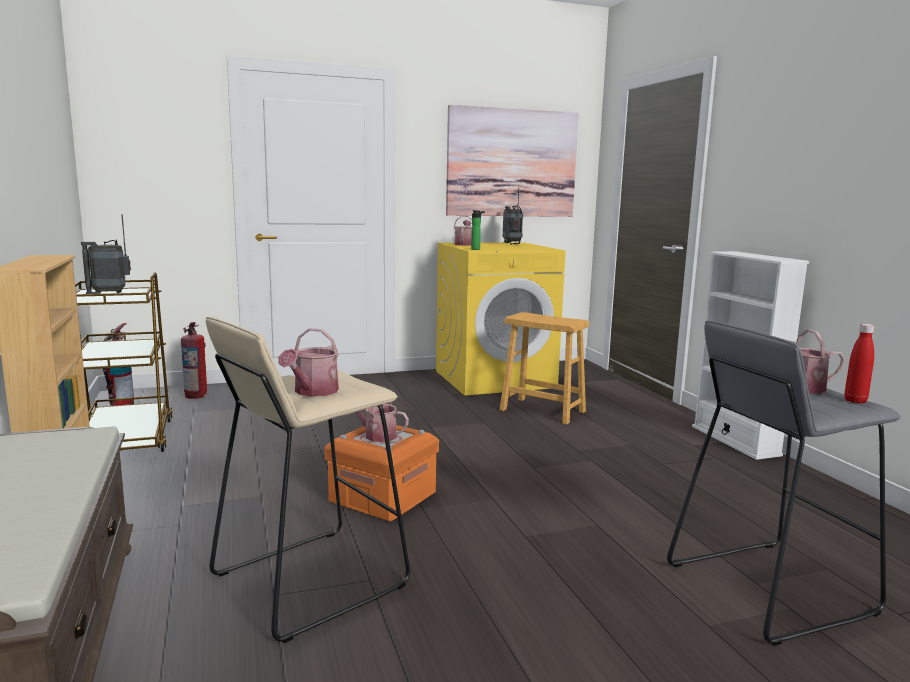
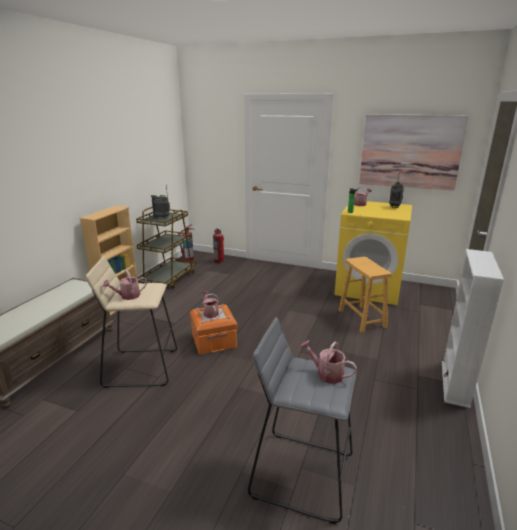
camera: 40 degrees right, 10 degrees up
(855, 401) = (332, 397): red bottle -> none

